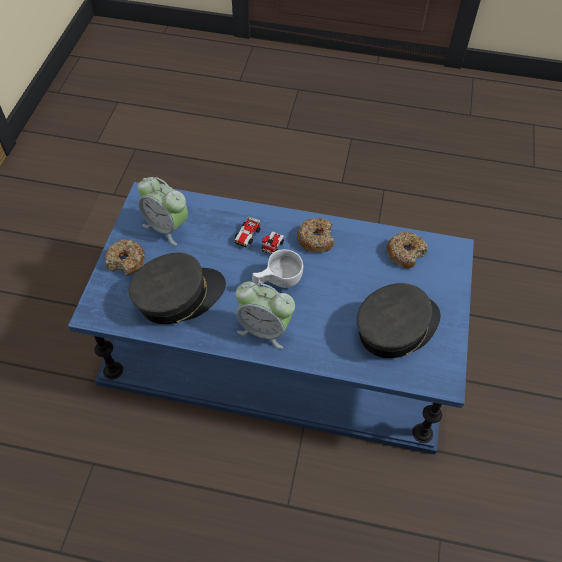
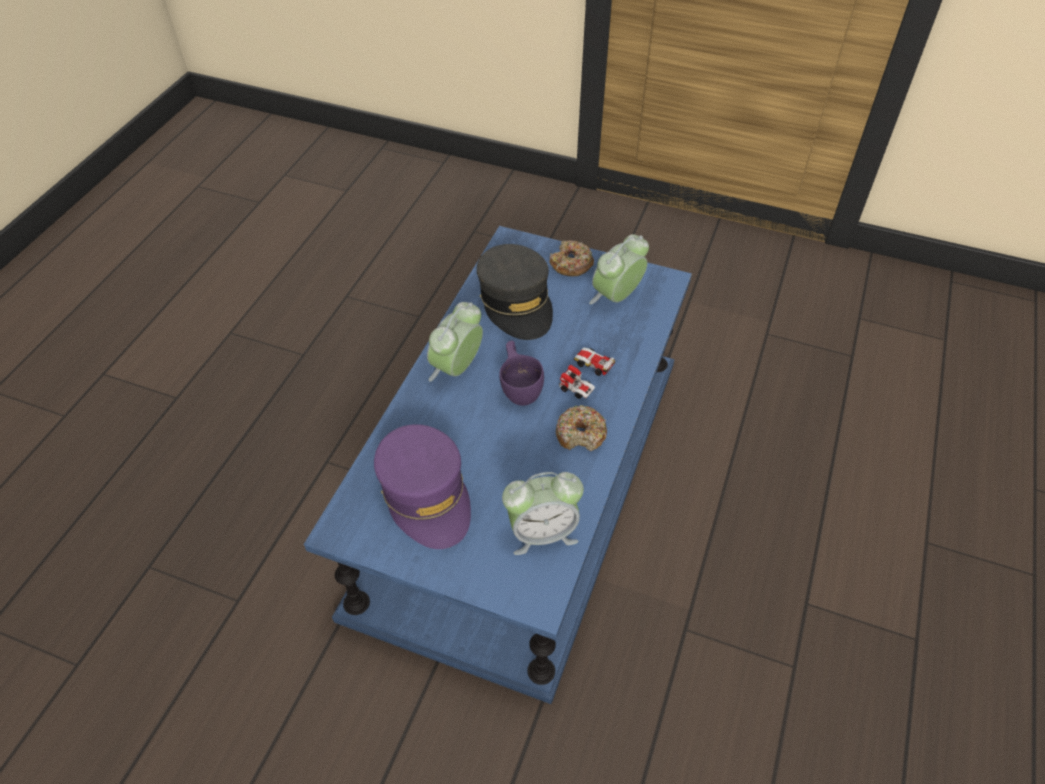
camera: 100 degrees right, 5 degrees down
(276, 282) = (520, 386): white cup -> purple cup
(396, 327) = (426, 495): grey cap -> purple cap
(405, 253) = (542, 533): donut -> alarm clock

